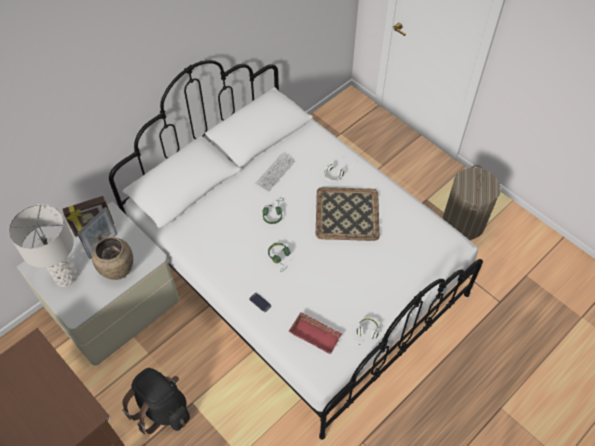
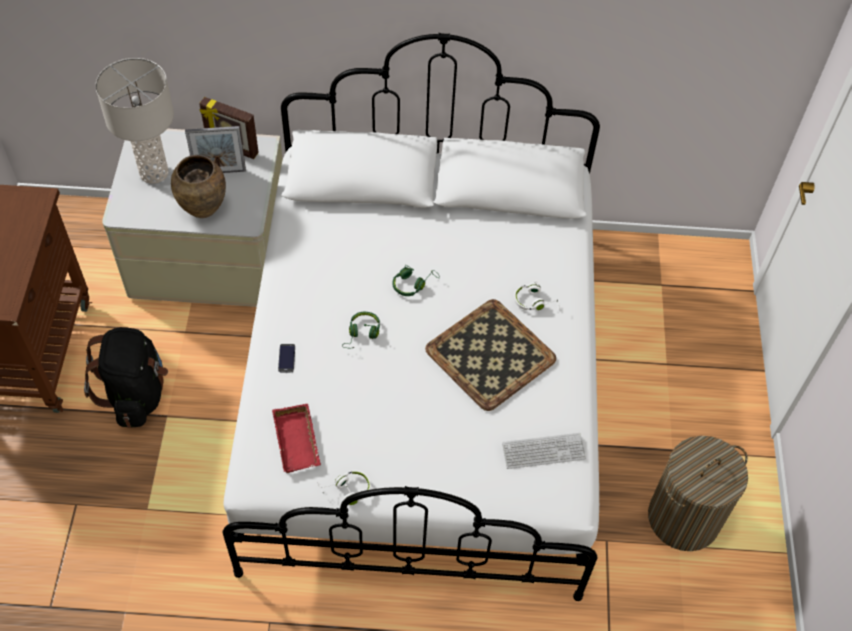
camera: 45 degrees right, 0 degrees up
(275, 172) = (470, 243): keyboard -> keyboard (543, 451)

